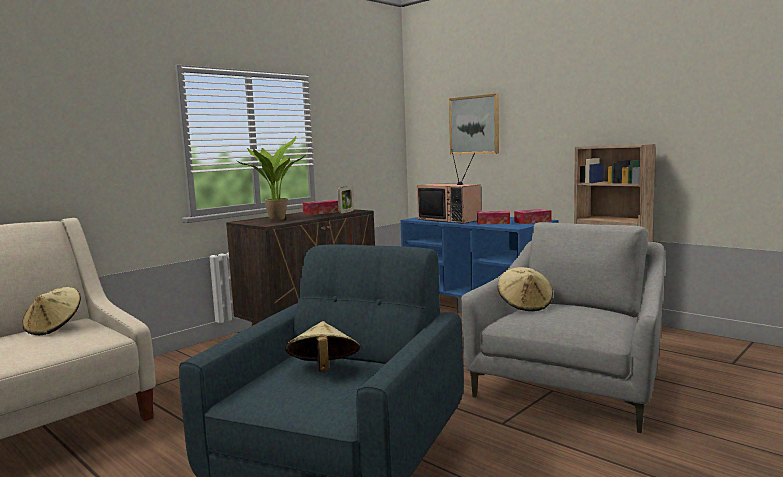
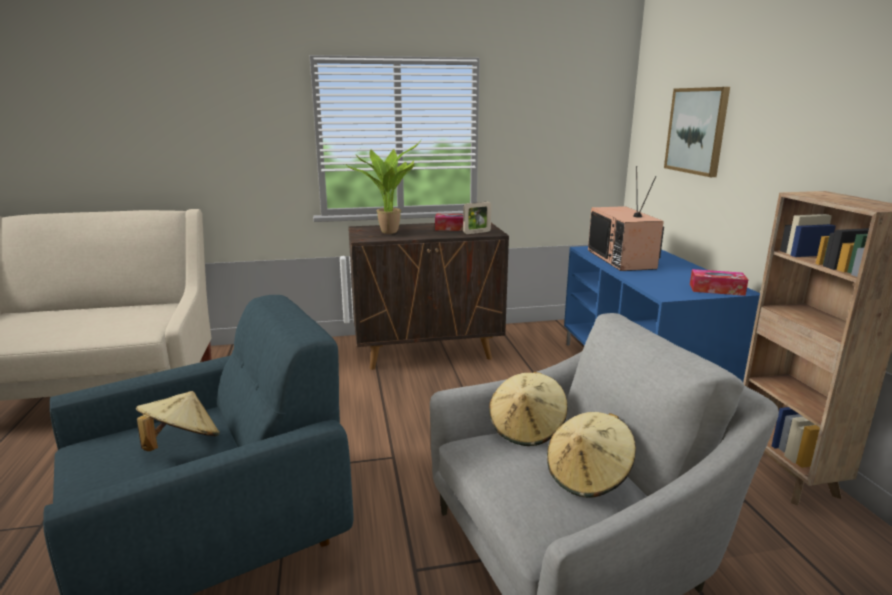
camera: 35 degrees right, 10 degrees up
(54, 328) = (144, 309): beige hat -> beige hat (588, 476)
(493, 223) = (659, 279): tissue box -> none

